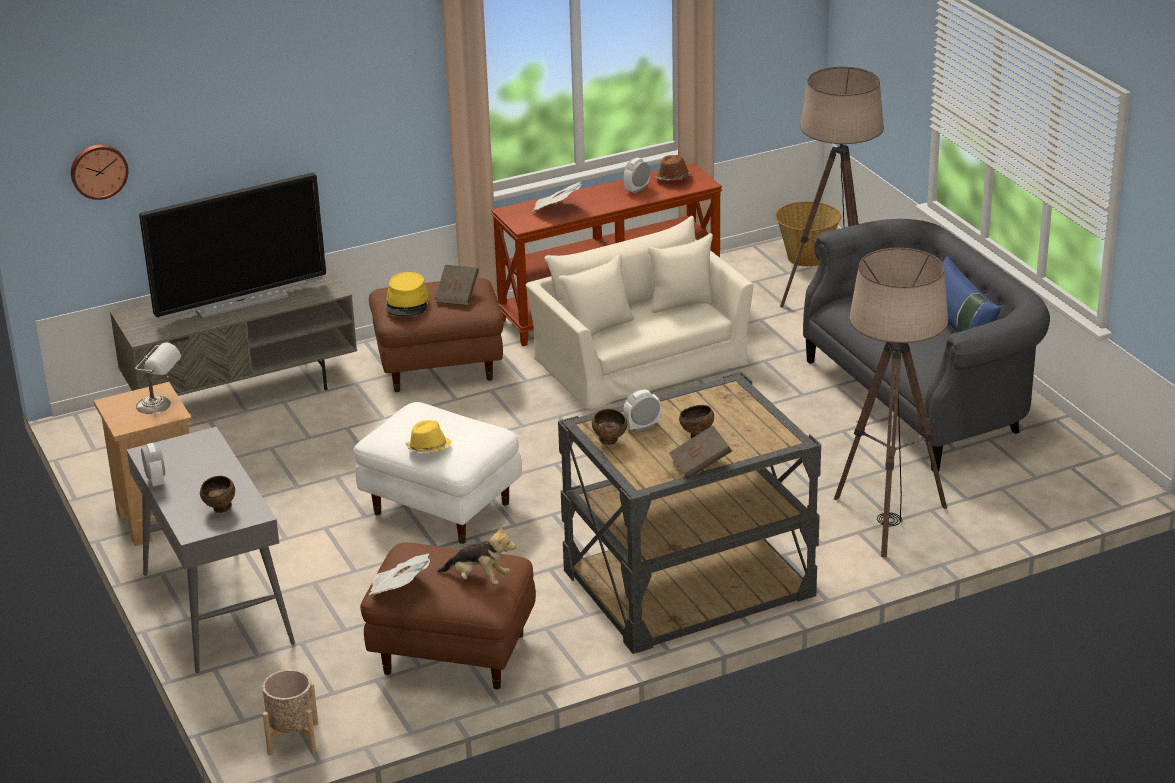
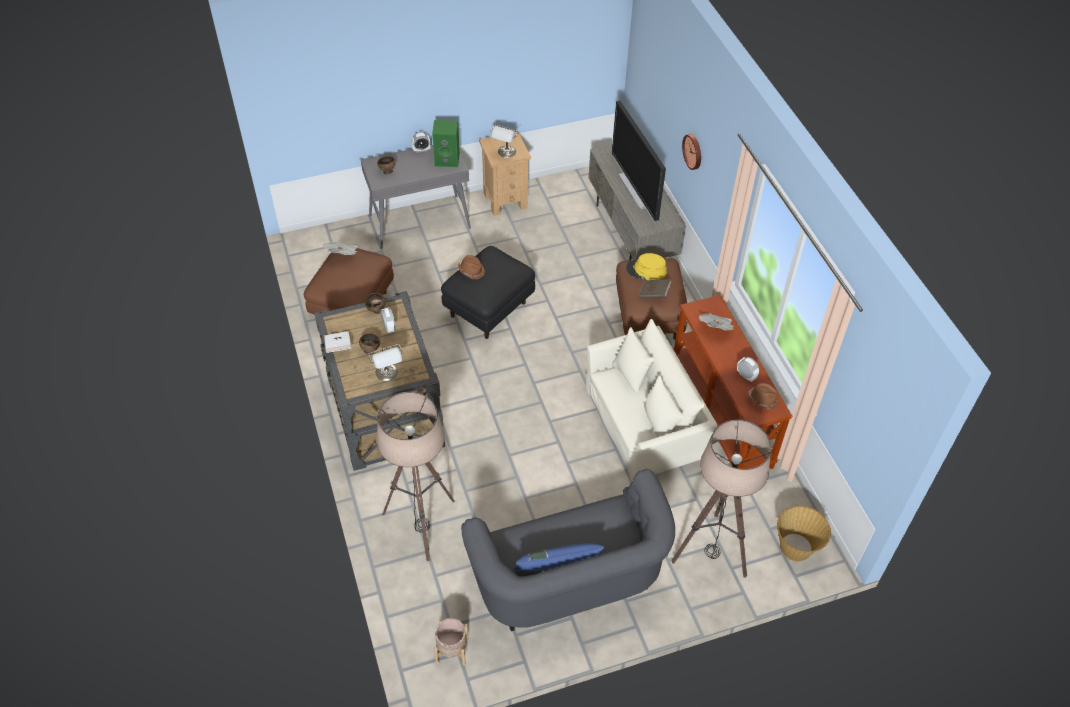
camera: 95 degrees right, 20 degrees up
(98, 170) = (645, 72): wall clock -> wall clock (693, 151)
(185, 450) = (447, 159): none -> green speaker
(293, 738) = (308, 247): beige planter -> beige planter (452, 650)
(428, 448) = (471, 271): yellow hat -> brown hat
(440, 508) = (489, 309): white ottoman -> black ottoman
(478, 579) = (338, 283): plush toy -> none
(700, 464) = (338, 347): brown book -> white book
(742, 414) = (389, 375): none -> white table lamp

